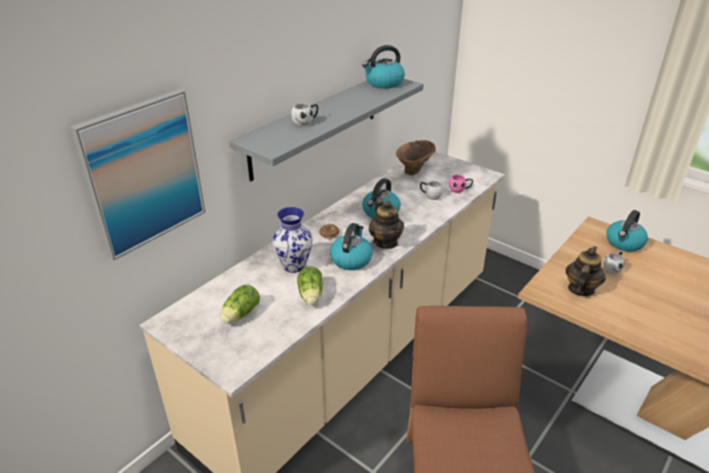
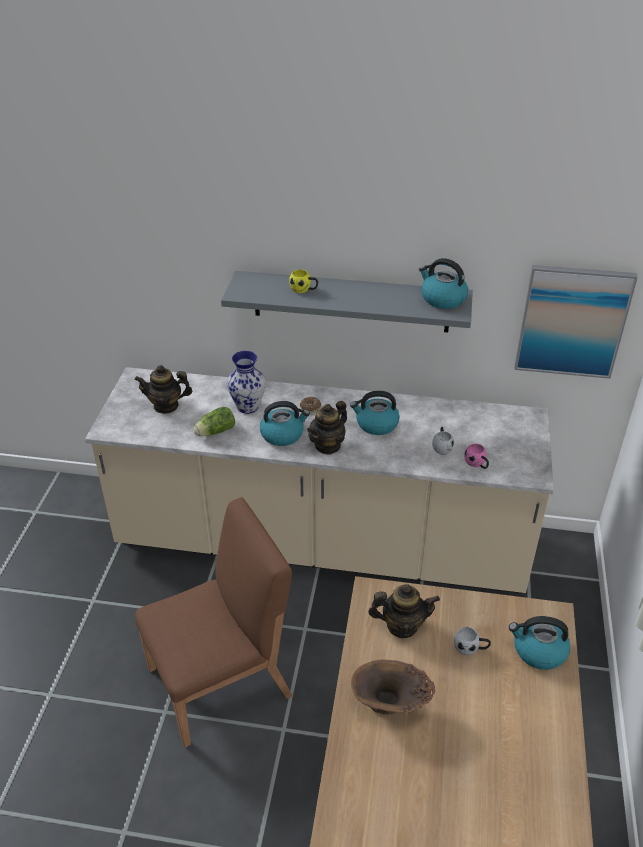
camera: 60 degrees right, 5 degrees up
(143, 173) = (147, 259): picture -> picture (572, 321)
(239, 315) = (166, 406): lettuce -> teapot
(306, 122) = (304, 290): white mug -> yellow mug
(415, 170) = (484, 419): brown vase -> brown vase (390, 707)

